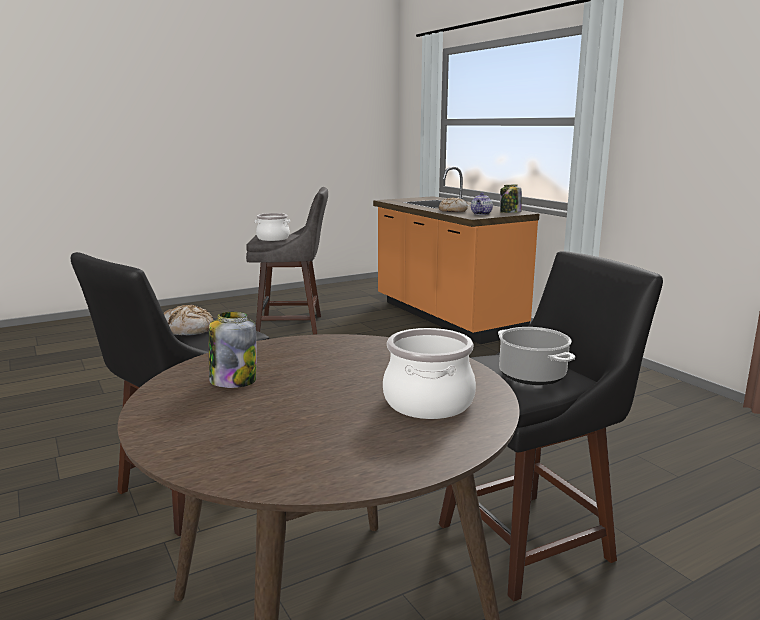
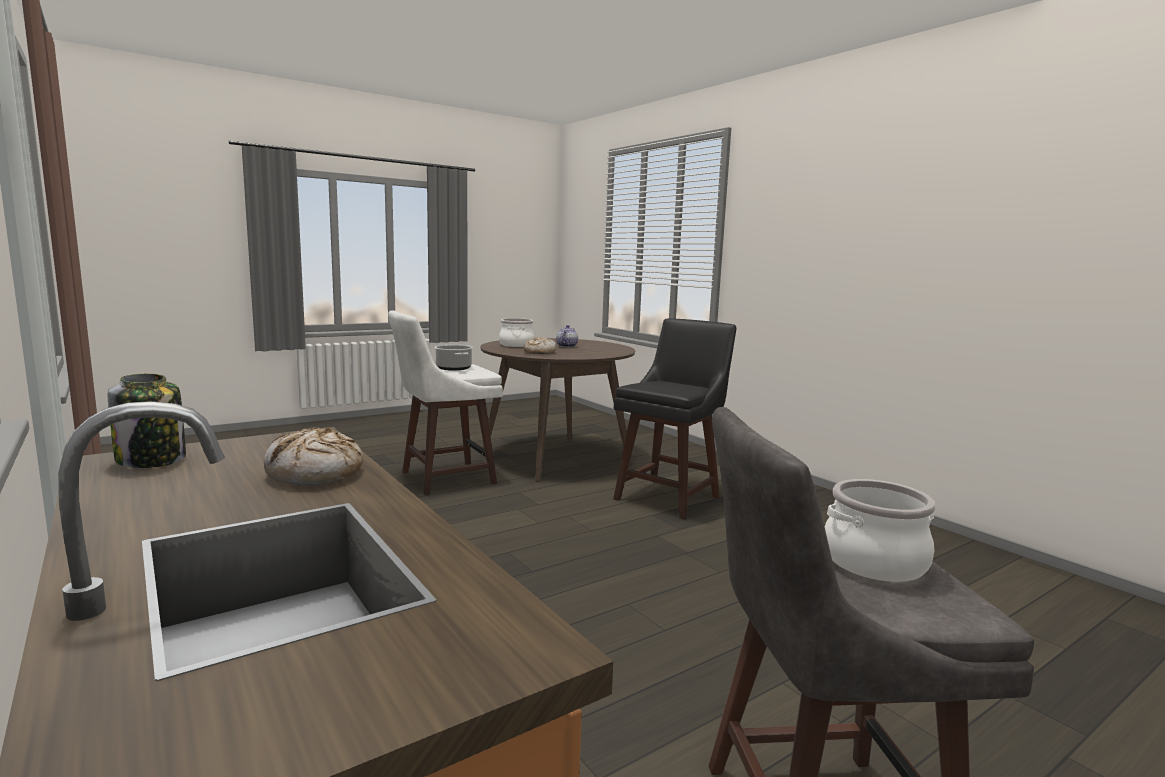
camera: 175 degrees right, 5 degrees down
(188, 330) = (675, 387): bread -> bread (539, 352)
(233, 381) = (598, 349): jar -> none
(481, 214) = (261, 451): teapot -> teapot (566, 346)
(530, 539) = (444, 478): black stool -> white stool

